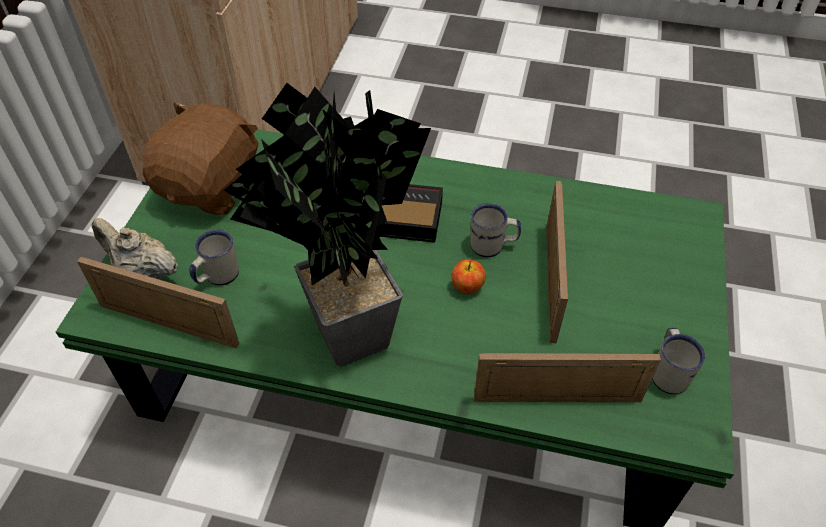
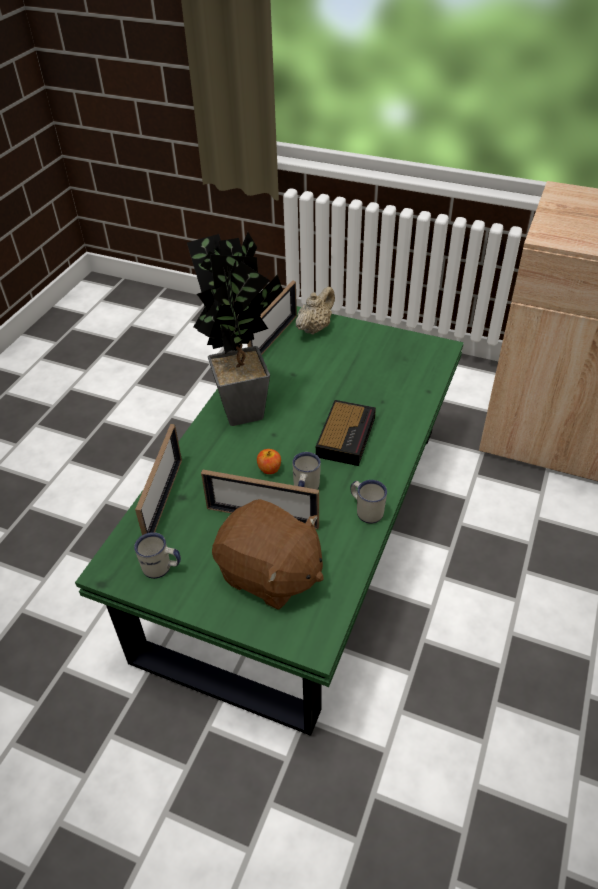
camera: 100 degrees right, 5 degrees down
(213, 187) = (387, 352): brown plush toy -> brown plush toy (270, 574)
(217, 277) = (305, 355): white mug -> white mug (366, 510)

